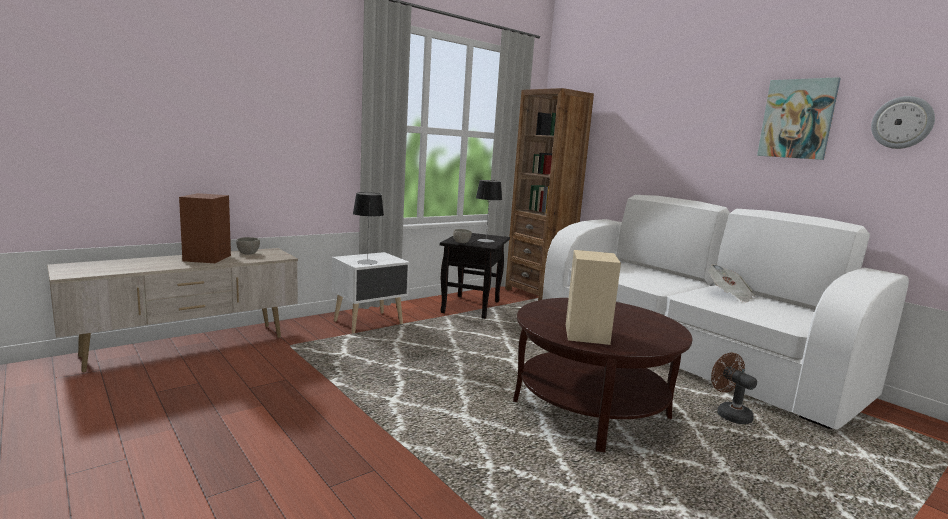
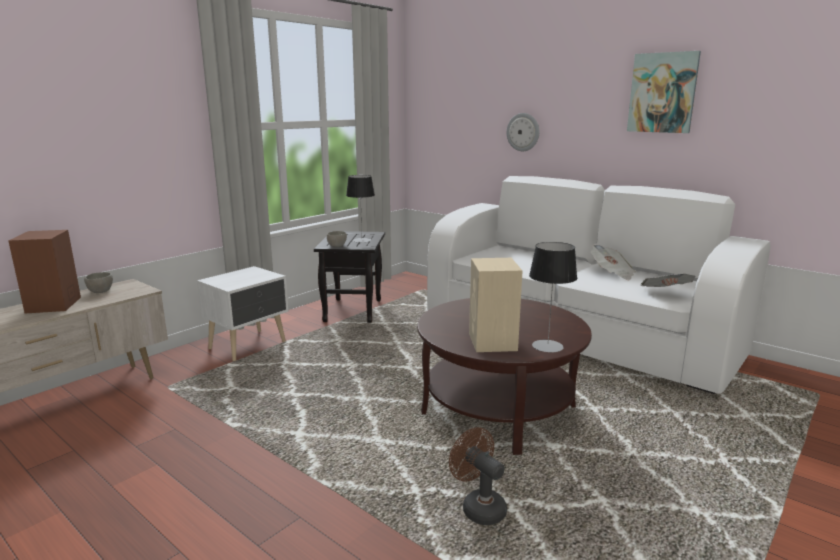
camera: 10 degrees left, 5 degrees up
(367, 262) = (239, 282): table lamp -> table lamp (547, 346)
(538, 293) = (418, 284): brown bookcase -> none
(729, 414) = (625, 393): brown fan -> brown fan (478, 507)
(782, 318) = (665, 294): none -> newspaper
(902, 122) = (758, 94): wall clock -> wall clock (523, 132)

